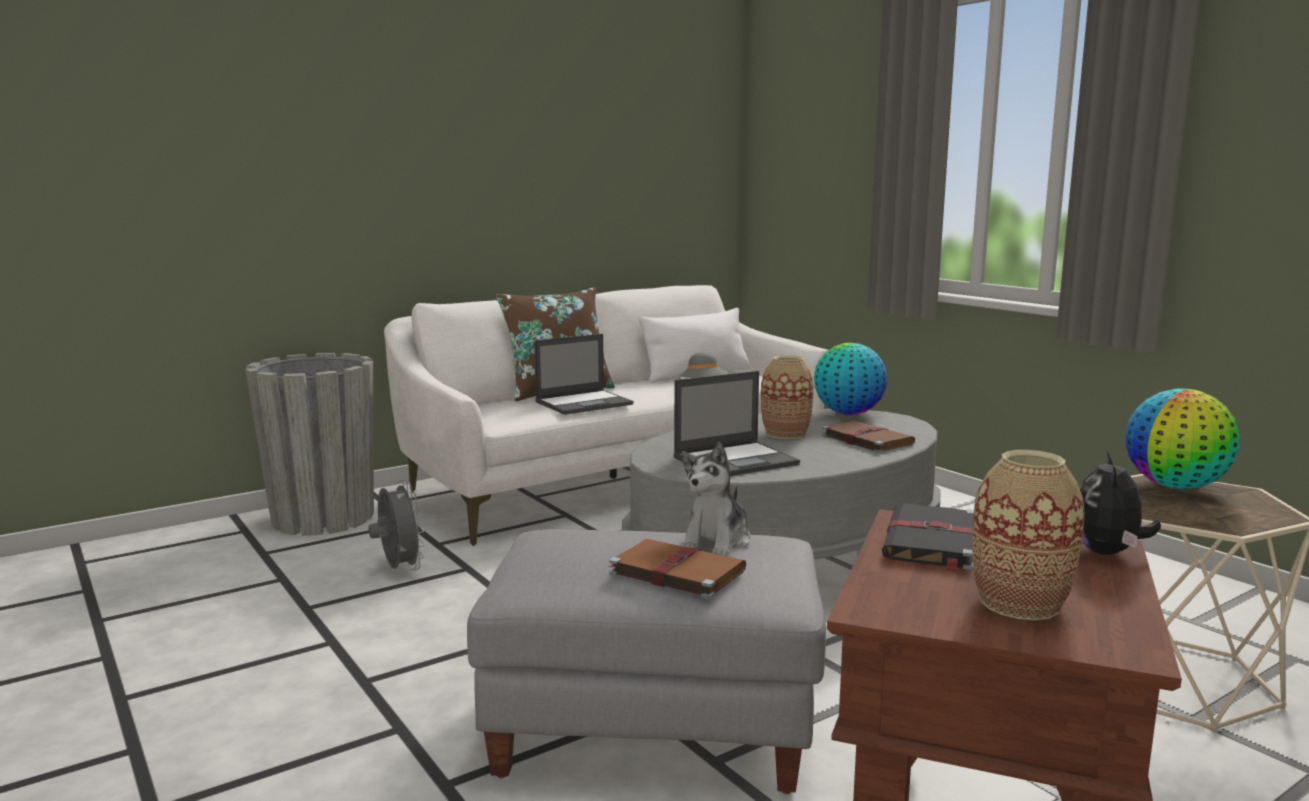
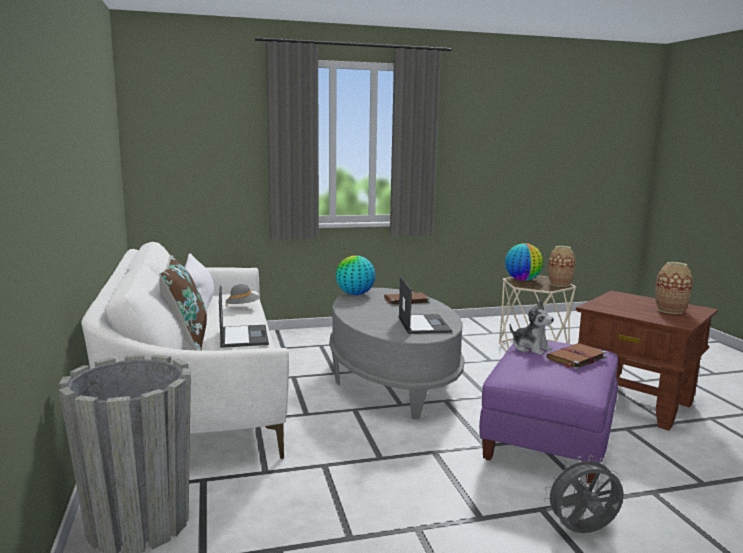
camera: 70 degrees left, 0 degrees up
(399, 569) = (303, 492): grey fan -> grey fan (582, 532)
(652, 724) = (549, 441): grey ottoman -> purple ottoman
(786, 434) = (382, 309): vase -> vase (559, 284)
(931, 542) = (614, 308): black book -> none
(1108, 552) = (623, 295): plush toy -> none

